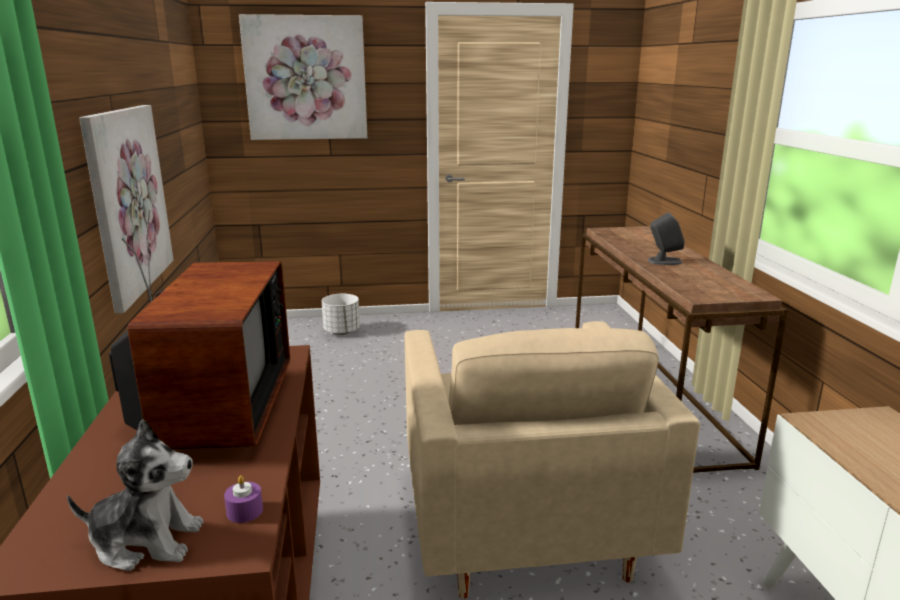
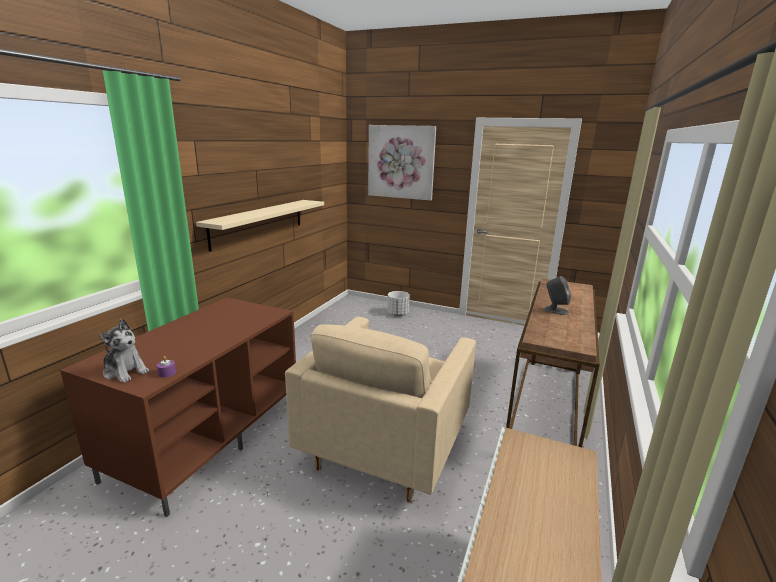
camera: 30 degrees right, 0 degrees up
(129, 201) = (259, 222): picture -> beige shelf
(214, 412) = (214, 330): television -> none

